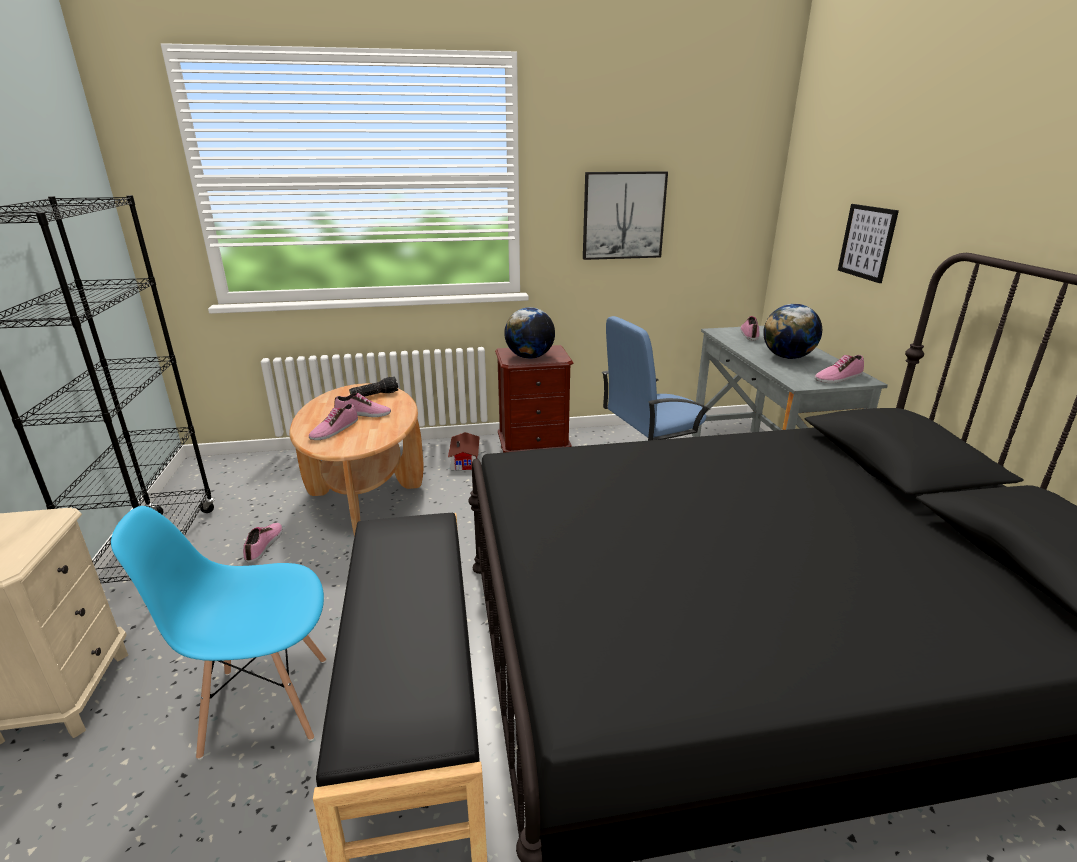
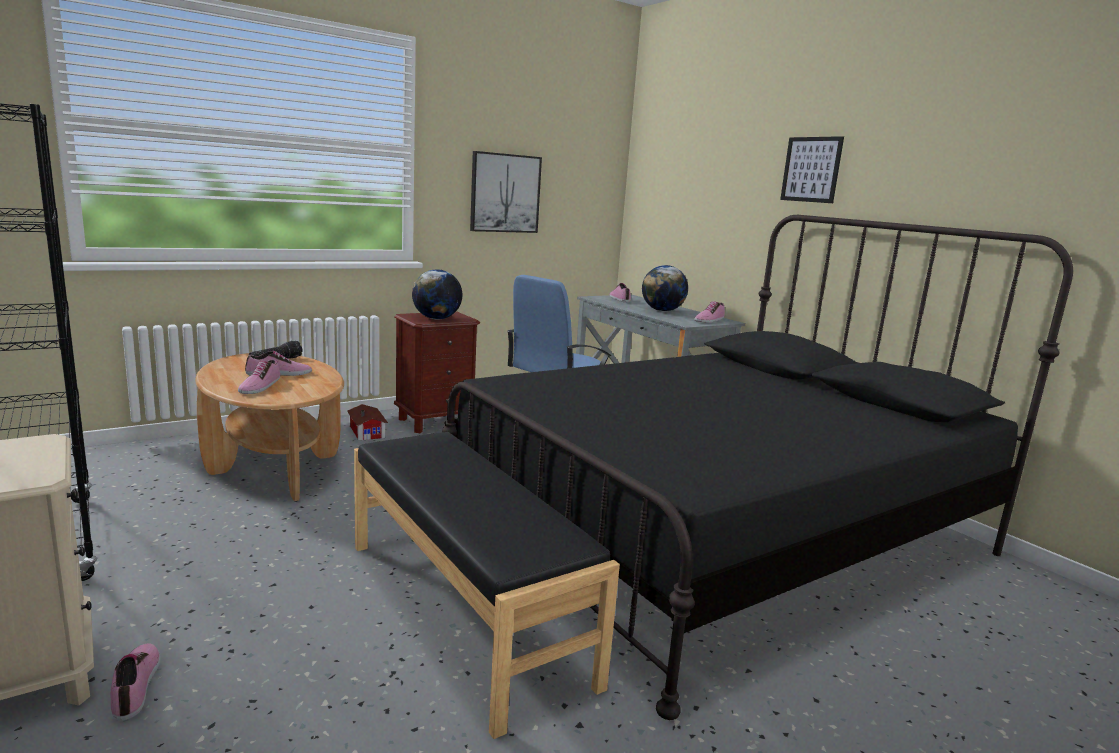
camera: 25 degrees left, 10 degrees down
(264, 545) = (186, 519): shoe -> shoe (137, 685)
(265, 704) = (301, 634): blue chair -> none
(867, 242) = (711, 217): picture -> picture (811, 169)

